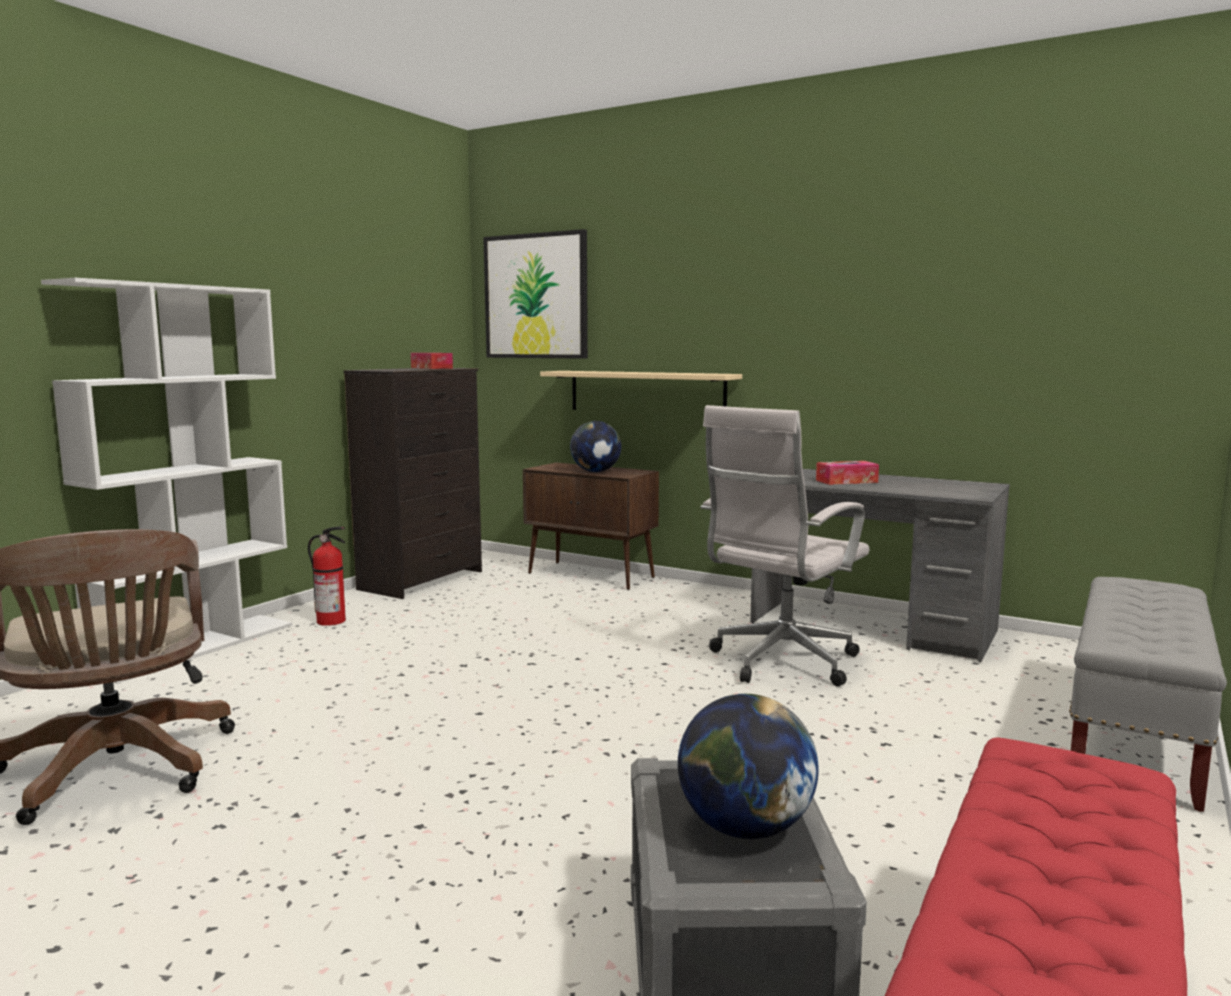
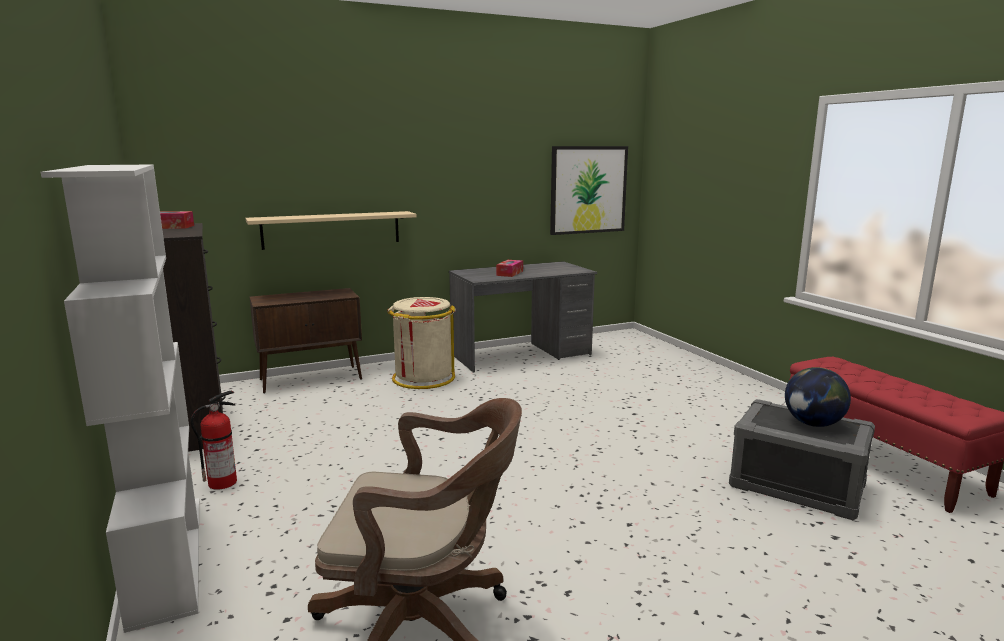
camera: 55 degrees left, 5 degrees up
(536, 296) = (210, 152): picture -> picture (588, 190)
(595, 471) = (316, 297): globe -> none
(683, 609) = (423, 378): none -> beige trash can
(780, 663) = (537, 386): white office chair -> none
(1135, 737) = (686, 363): grey bench -> none

